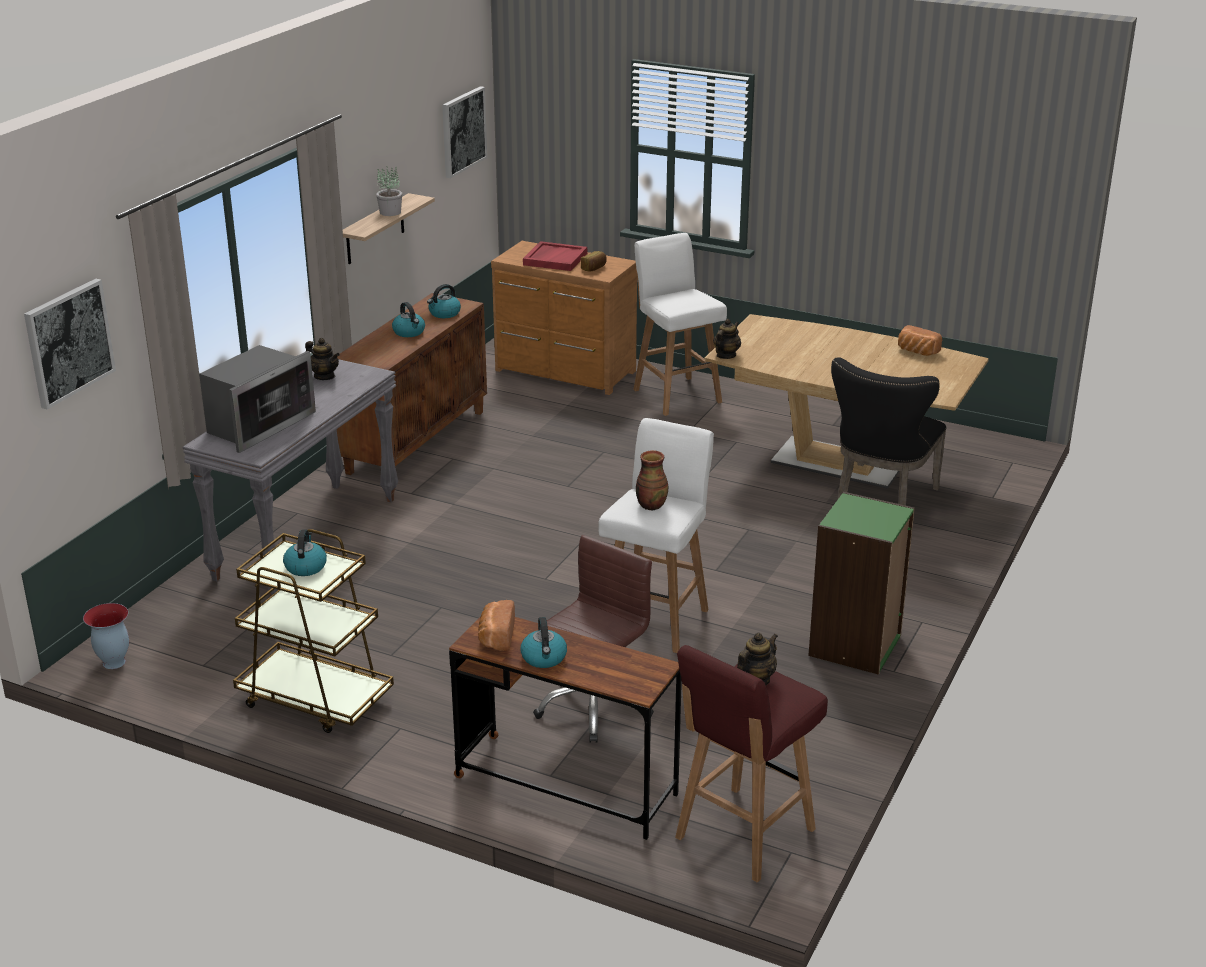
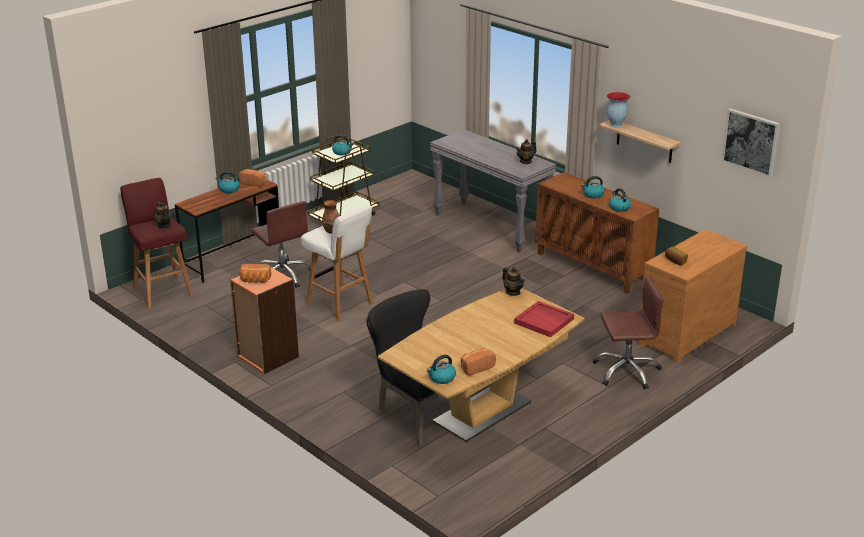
camera: 110 degrees right, 0 degrees up
(68, 342) = (444, 46): picture -> none
(113, 663) = (407, 181): vase -> vase (615, 125)
(258, 424) = (475, 144): microwave -> none
(390, 212) = (642, 133): potted plant -> none
(555, 259) = (700, 250): red tray -> red tray (544, 321)
(676, 395) = (626, 371): white stool -> brown office chair
(856, 646) = (267, 357): green bookcase -> orange bookcase
(878, 519) = (255, 281): none -> bread
(958, 365) = (441, 378): none -> kettle

